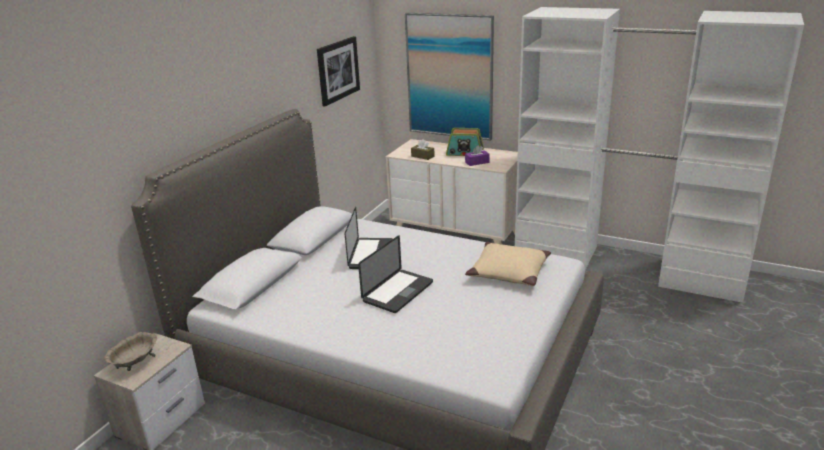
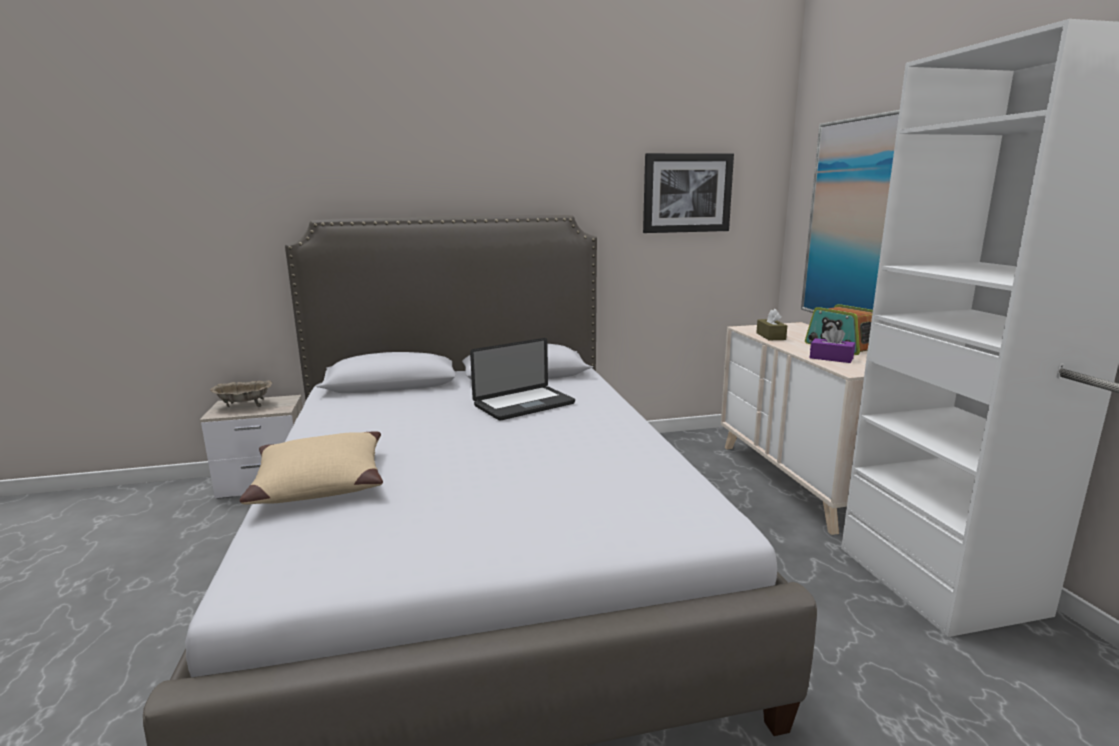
camera: 50 degrees right, 10 degrees down
(398, 292) = (450, 442): laptop -> none
(508, 272) = (610, 492): beige pillow -> beige pillow (319, 482)

